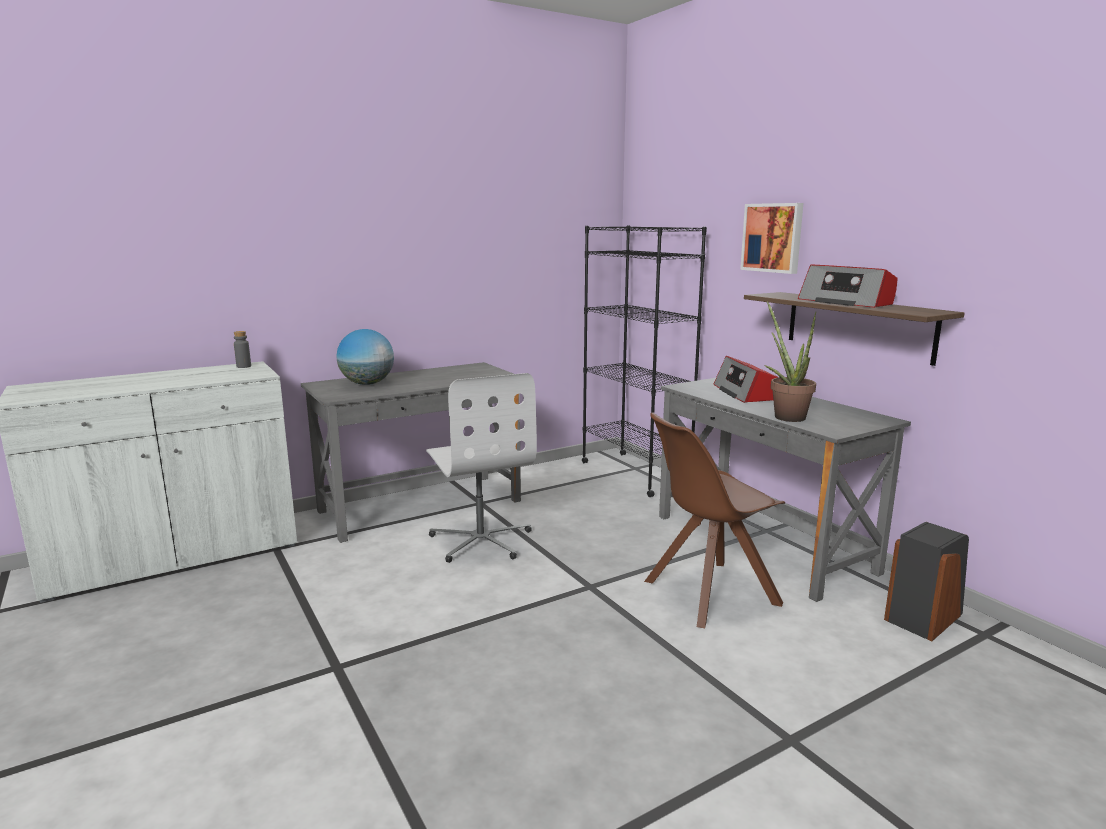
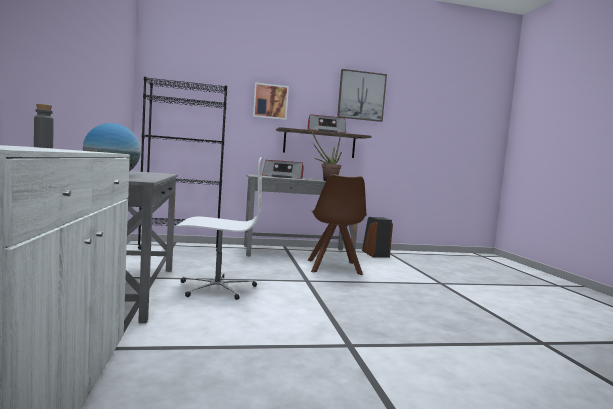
camera: 70 degrees left, 10 degrees down
(967, 202) = (361, 96): none -> picture

